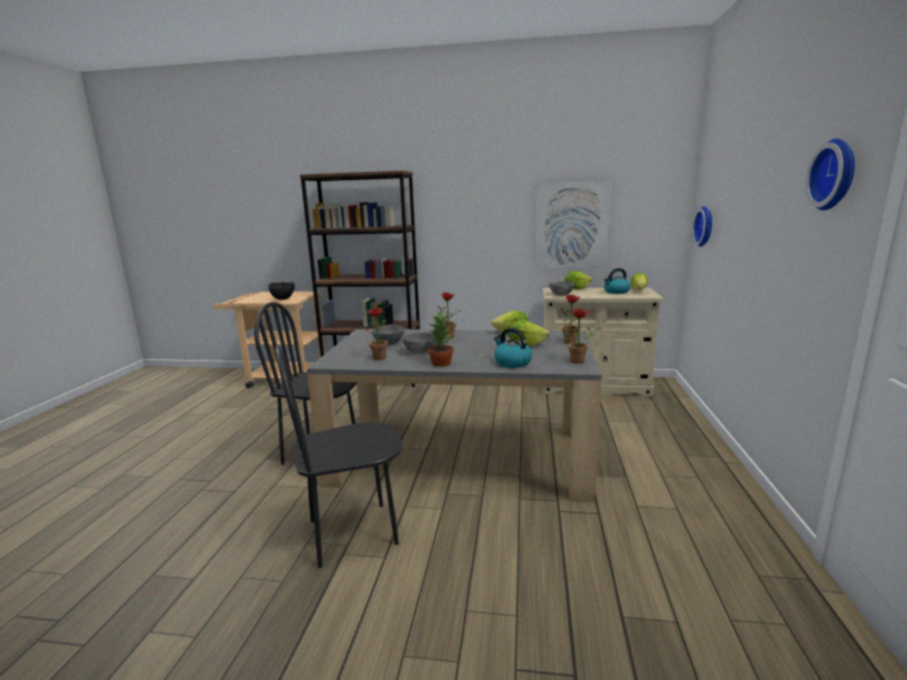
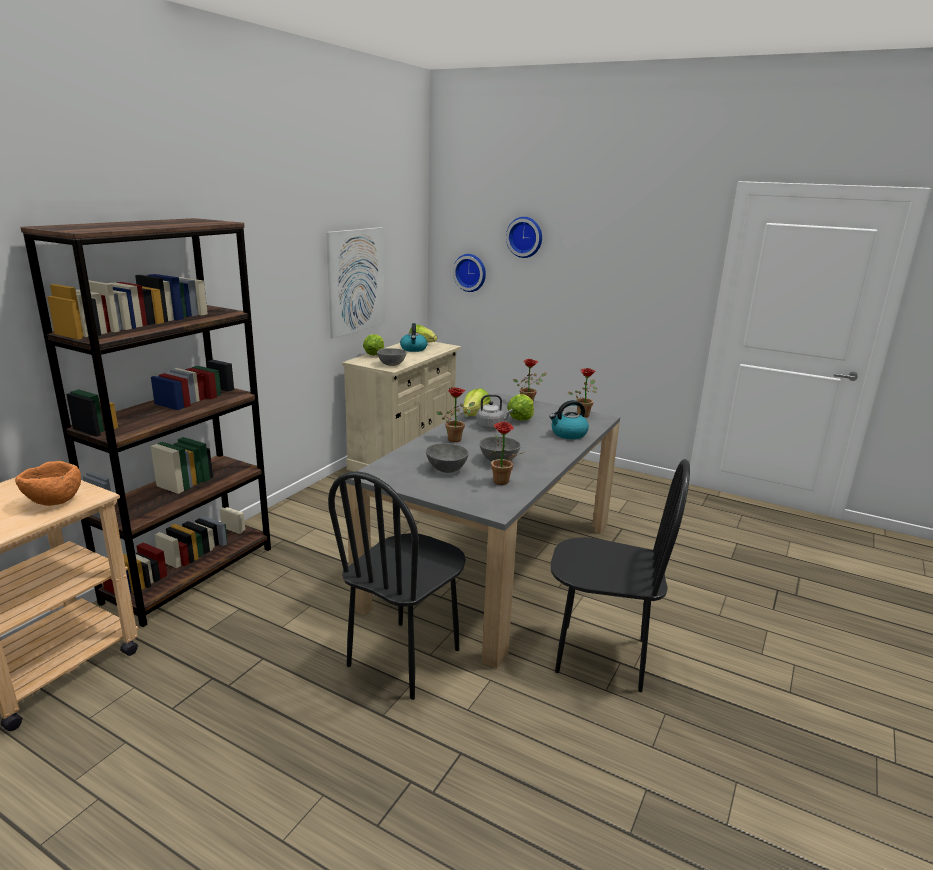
camera: 70 degrees left, 5 degrees up
(283, 299) = (53, 502): black bowl -> orange bowl
(353, 532) = (601, 656): black chair -> black chair turned 75 degrees counterclockwise
(441, 363) = (547, 458): potted plant -> none
(492, 340) = (491, 426): none -> grey kettle
(836, 175) = (671, 246): wall clock -> wall clock (525, 237)

